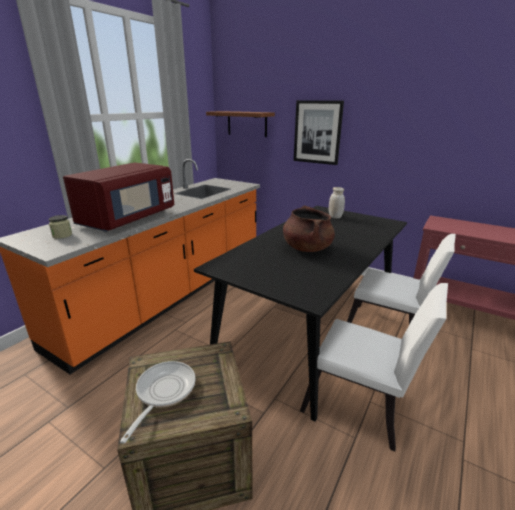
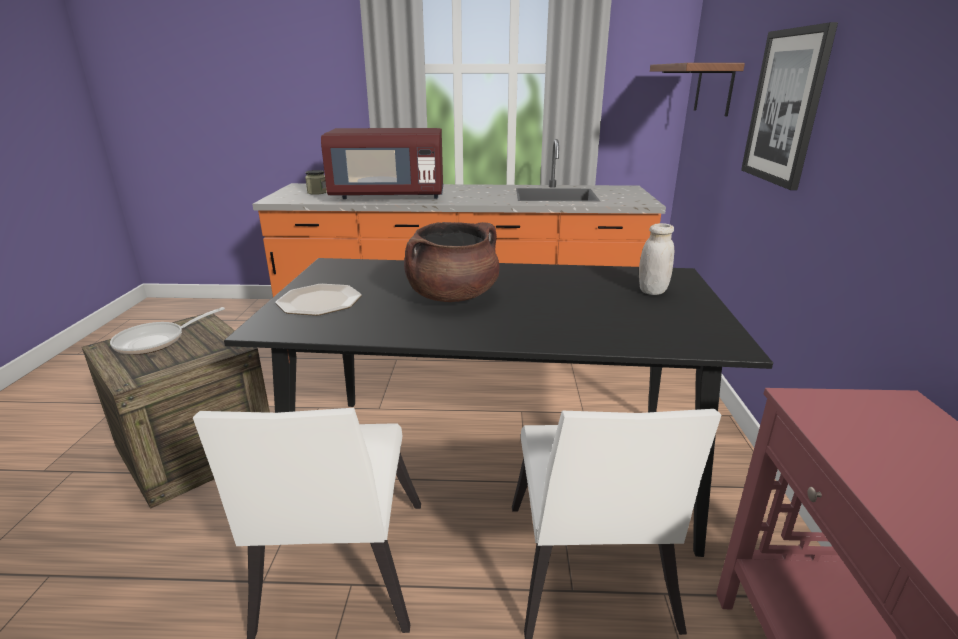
camera: 60 degrees right, 0 degrees up
(163, 392) = (156, 341): frying pan -> frying pan turned 150 degrees clockwise
(282, 279) = (320, 301): none -> plate

